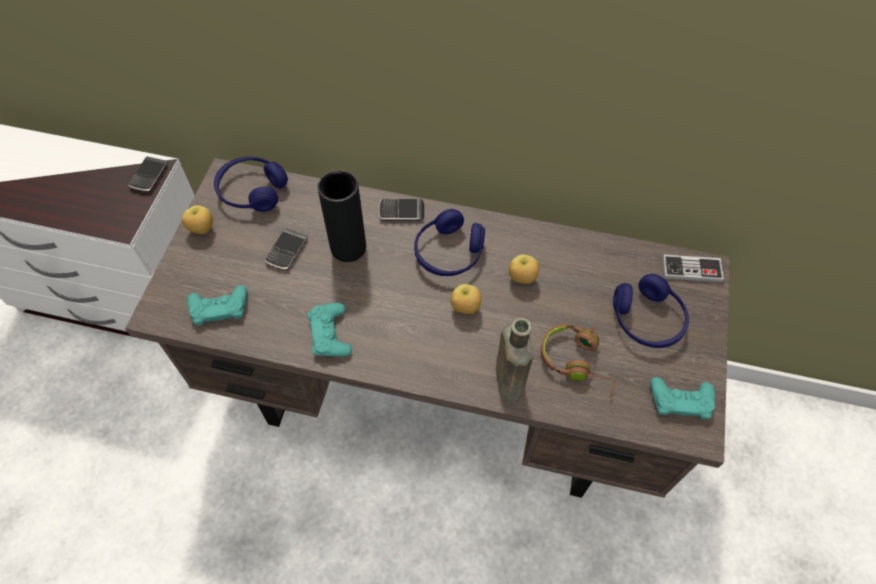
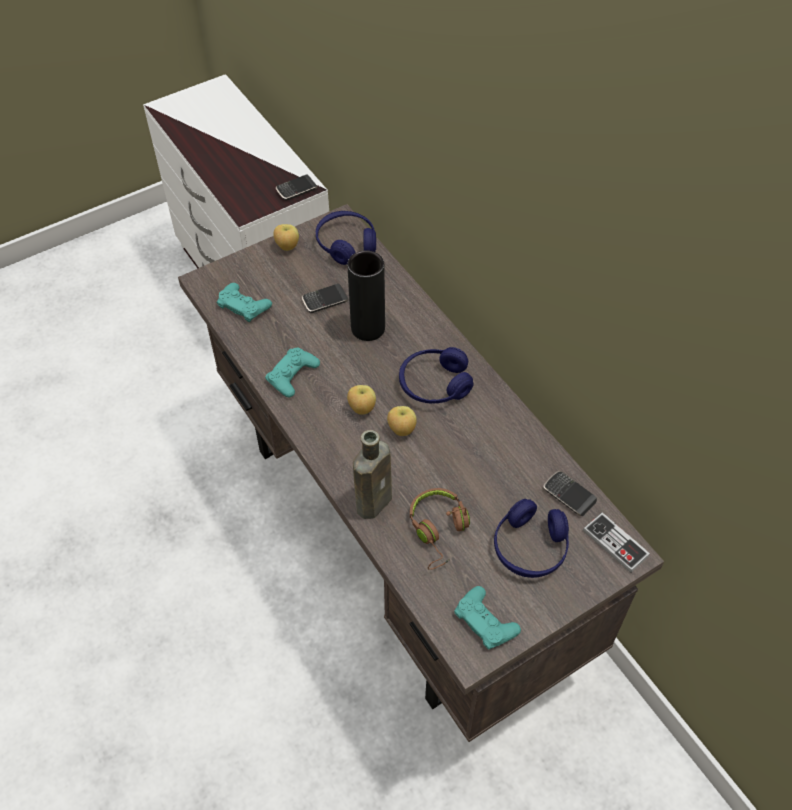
camera: 45 degrees right, 5 degrees down
(401, 212) = (433, 331): phone -> phone (569, 495)
(521, 278) = (467, 442): apple -> apple (361, 408)

